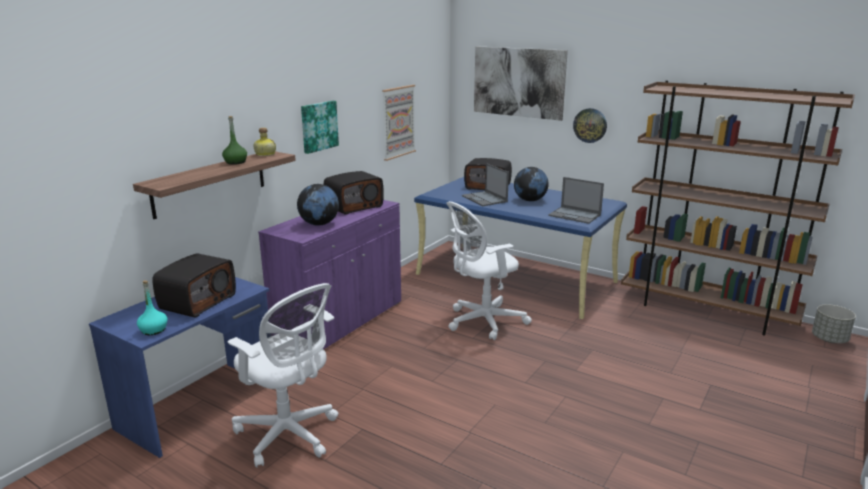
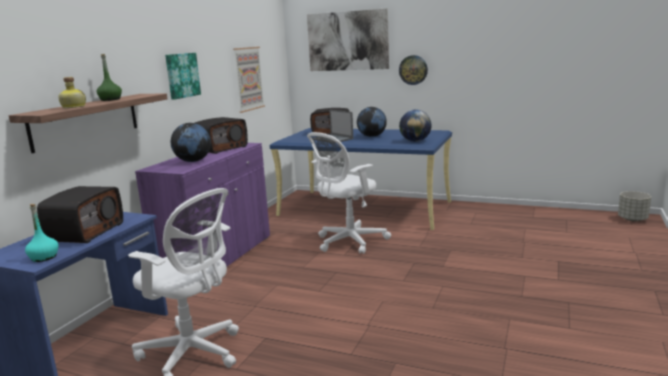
camera: 10 degrees left, 5 degrees down
(264, 154) = (136, 95): bottle -> bottle (73, 107)
(575, 215) = (415, 141): laptop -> globe
(707, 311) = (531, 212): brown bookcase -> none

